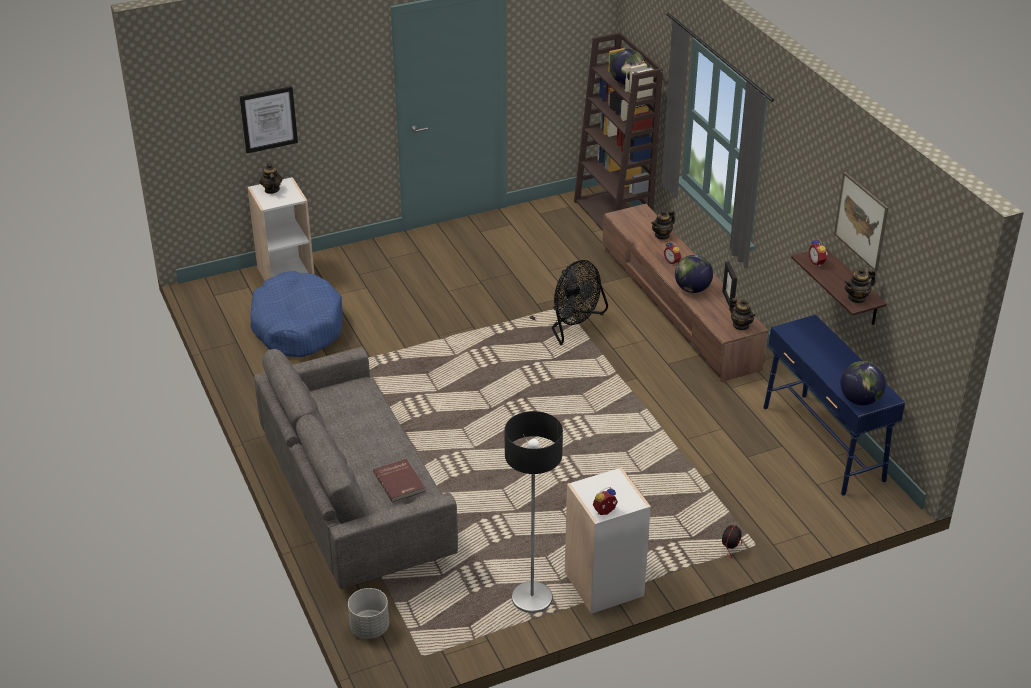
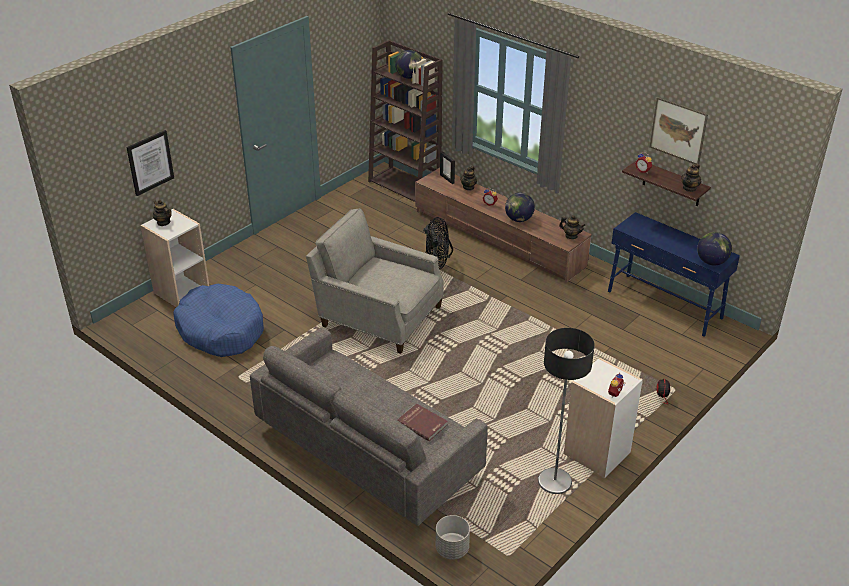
camera: 25 degrees left, 0 degrees up
(474, 358) = (379, 315): none -> grey armchair
(728, 299) = (548, 220): picture frame -> picture frame (447, 179)

